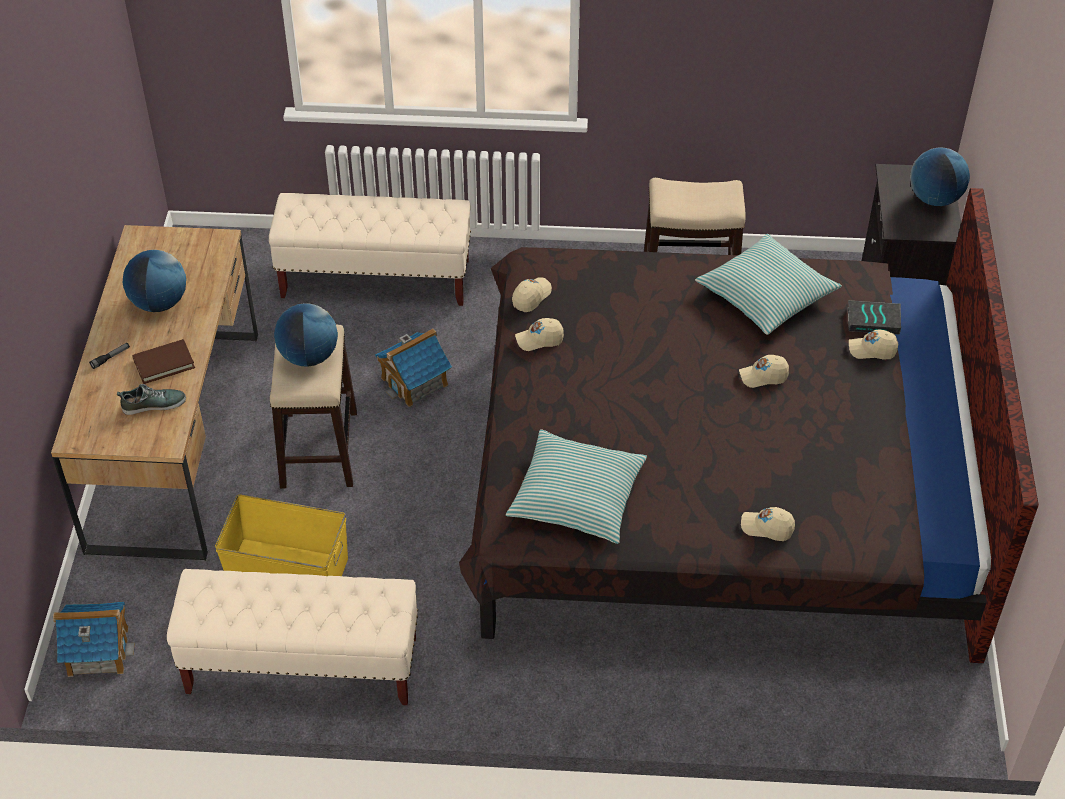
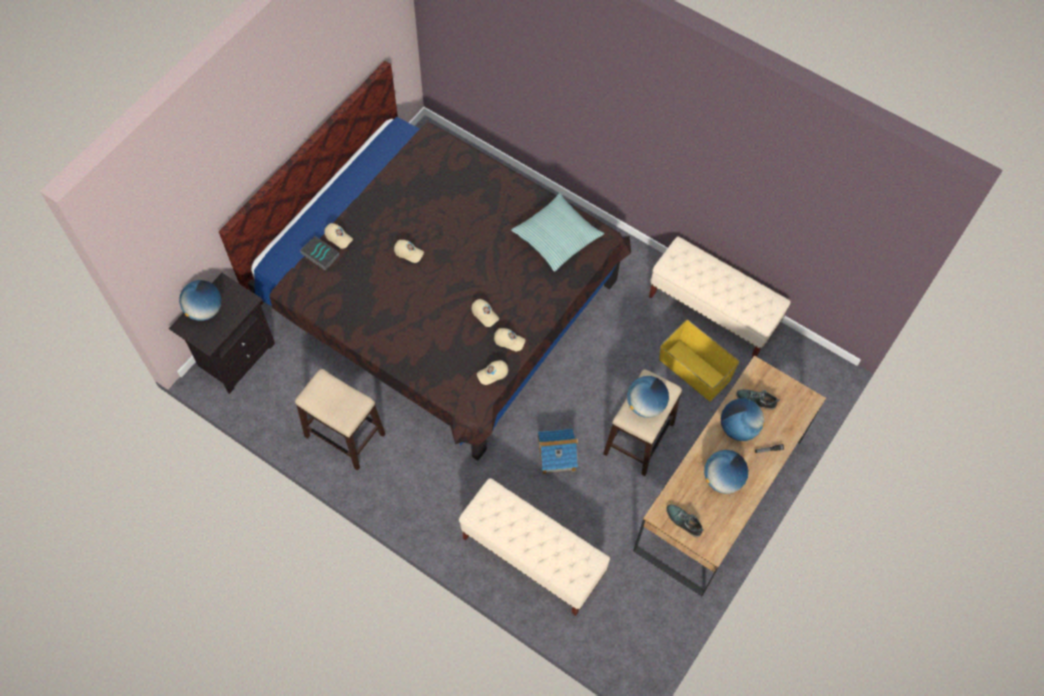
camera: 150 degrees left, 15 degrees up
(98, 651) = (813, 374): toy house -> none
(164, 364) = (738, 428): brown book -> globe
(188, 245) = (683, 521): none -> shoe
(766, 295) = (361, 302): pillow -> none
(767, 527) = (478, 175): beige cap -> beige cap (484, 315)

